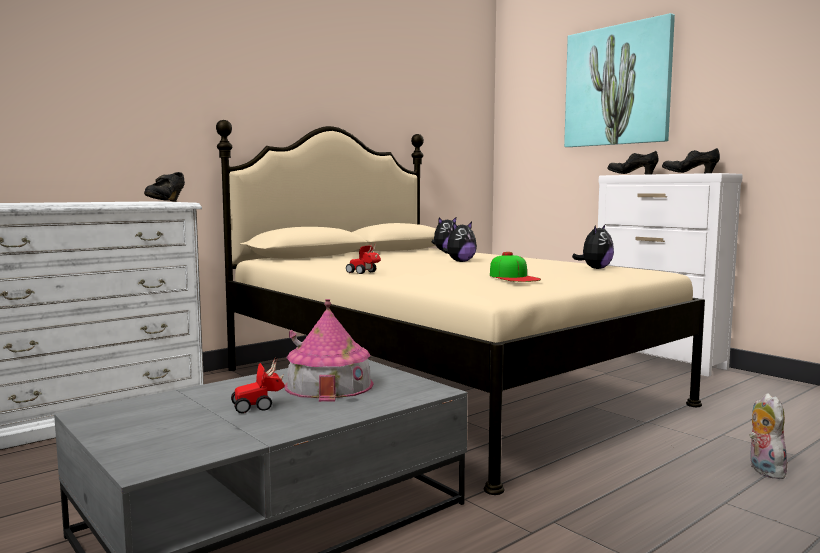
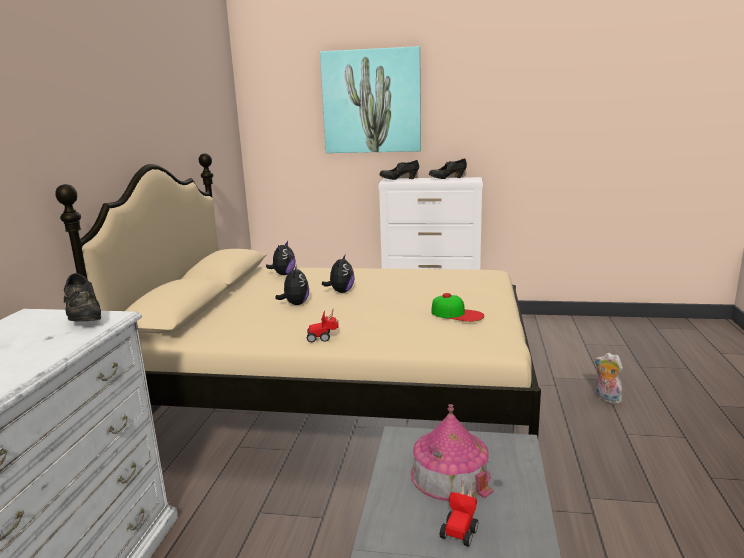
camera: 40 degrees left, 10 degrees up
(595, 268) = (454, 279): plush toy -> plush toy (295, 304)

